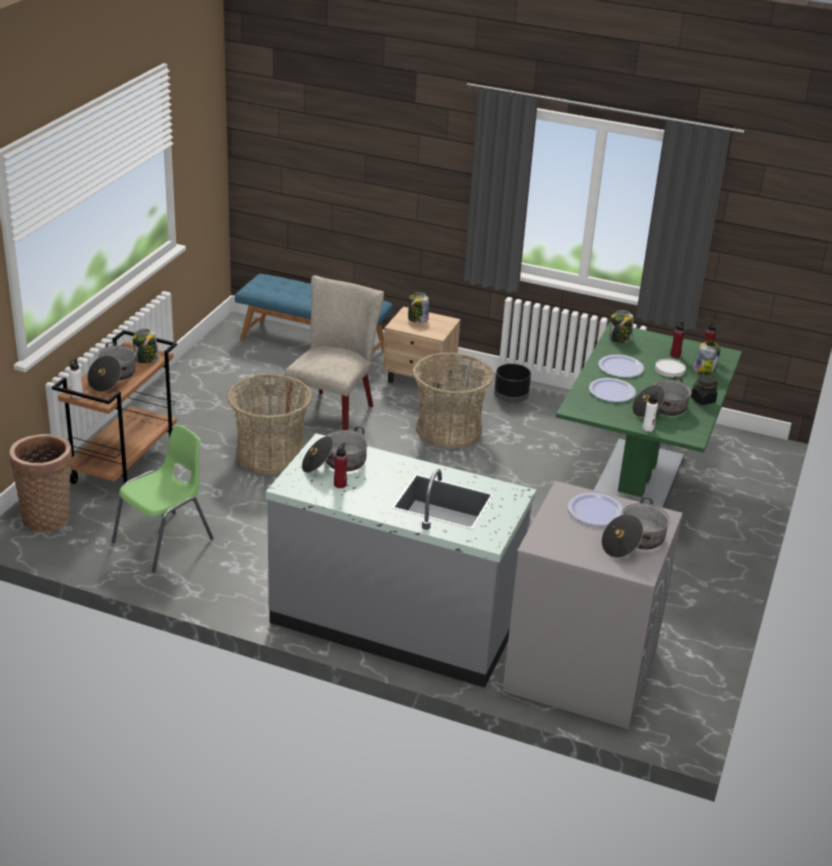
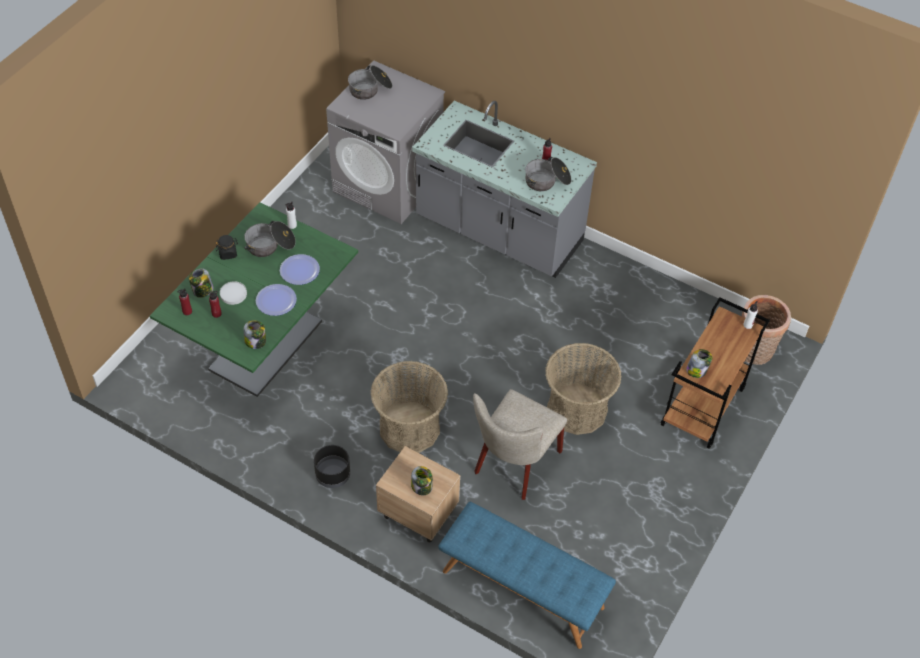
camera: 170 degrees left, 20 degrees up
(112, 377) = (722, 346): cooking pot -> none
(165, 540) = (660, 319): green chair -> none
(595, 511) = (383, 113): plate -> none

